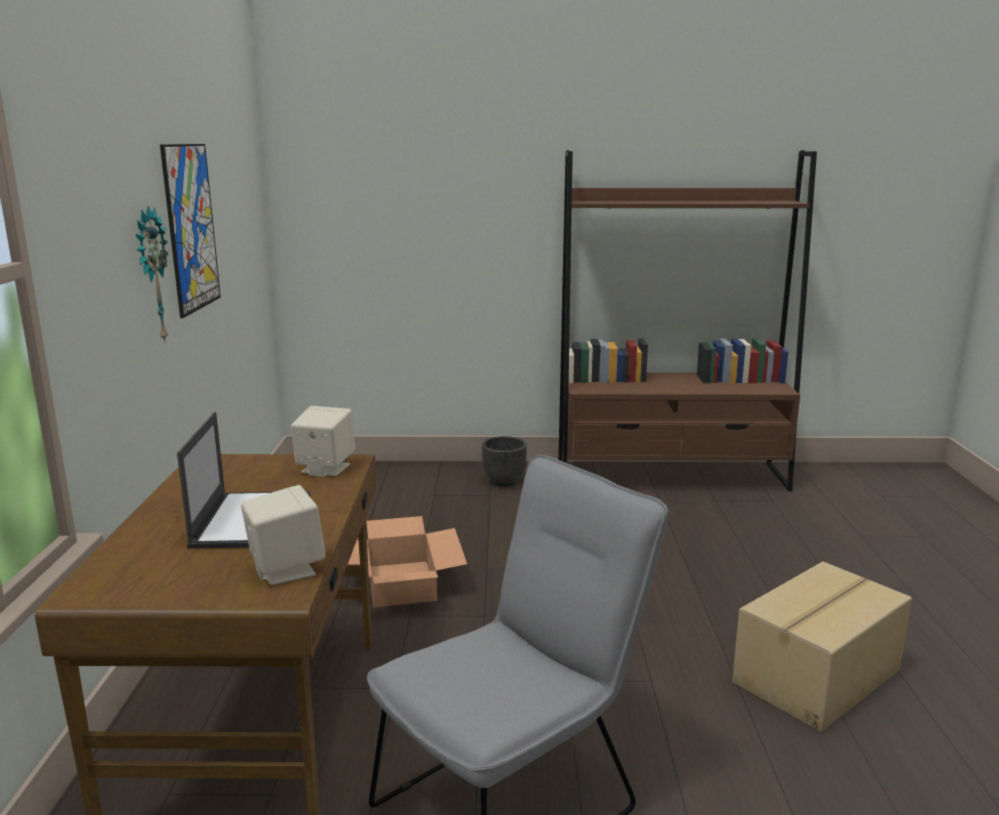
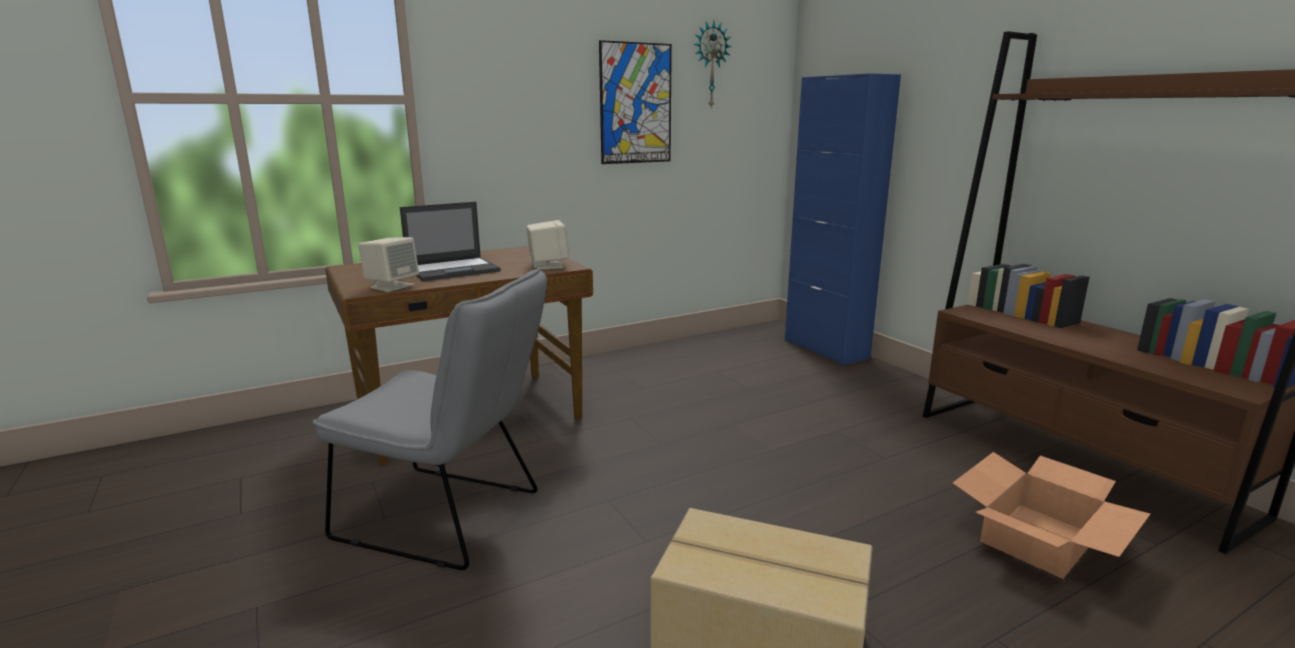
camera: 60 degrees right, 0 degrees up
(150, 276) = (563, 128): wall clock -> wall clock (710, 65)
(392, 470) = (825, 349): none -> blue cabinet
(401, 583) = (668, 403): cardboard box -> cardboard box (1039, 539)
(504, 482) = (887, 389): black planter -> none

